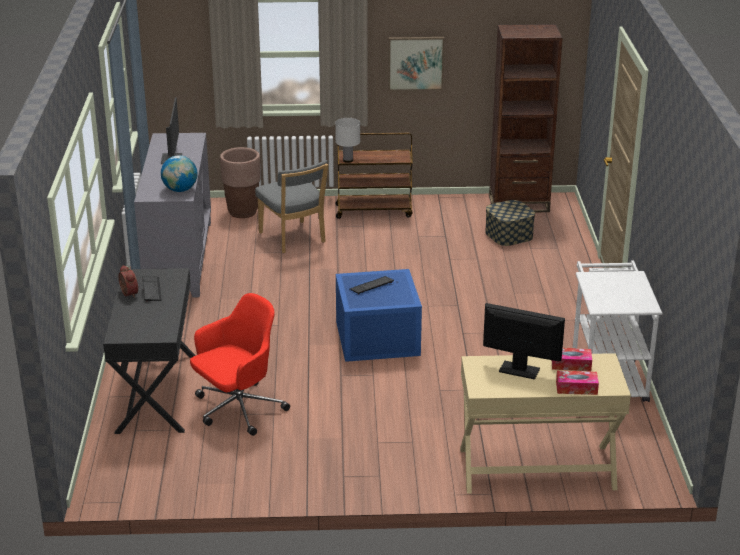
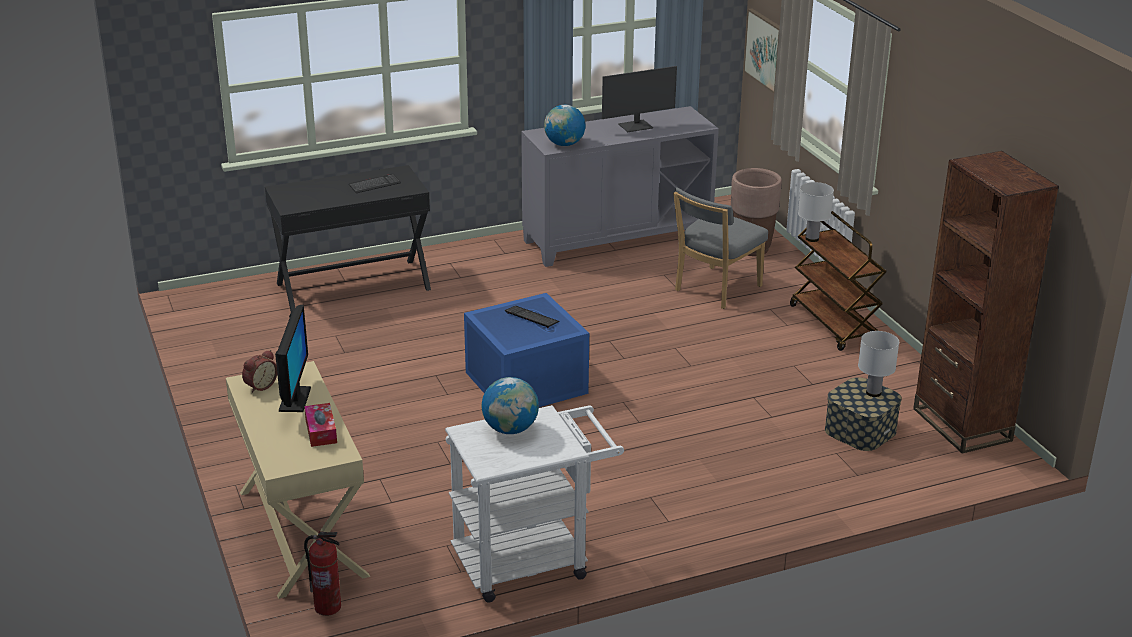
camera: 70 degrees right, 0 degrees up
(127, 294) = (360, 177): alarm clock -> alarm clock (260, 386)
(238, 409) = (343, 332): red office chair -> none
(415, 63) = (931, 161): picture -> picture (765, 50)
(508, 206) = (873, 393): none -> white table lamp
(576, 388) = (268, 441): tissue box -> none
(603, 290) = (510, 429): none -> globe
(634, 468) = (328, 607): none -> fire extinguisher

